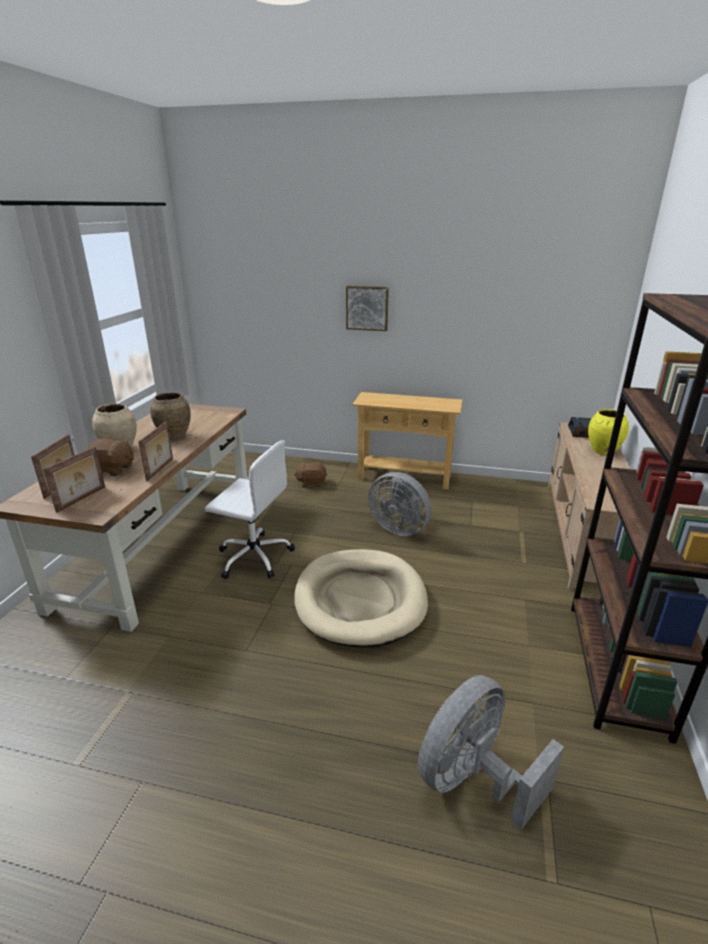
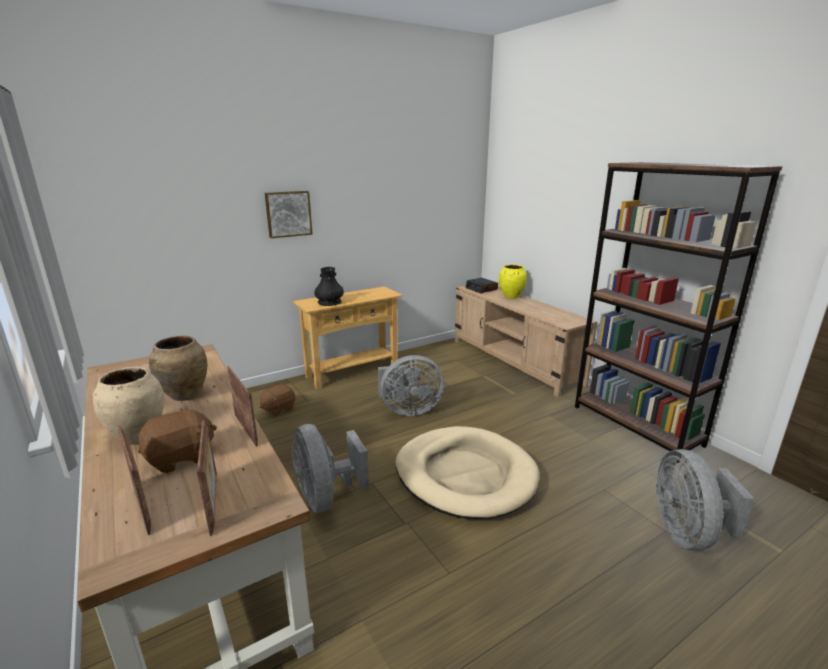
camera: 45 degrees left, 5 degrees down
(253, 557) = (326, 496): white office chair -> grey fan
(384, 401) = (329, 302): none -> black vase

